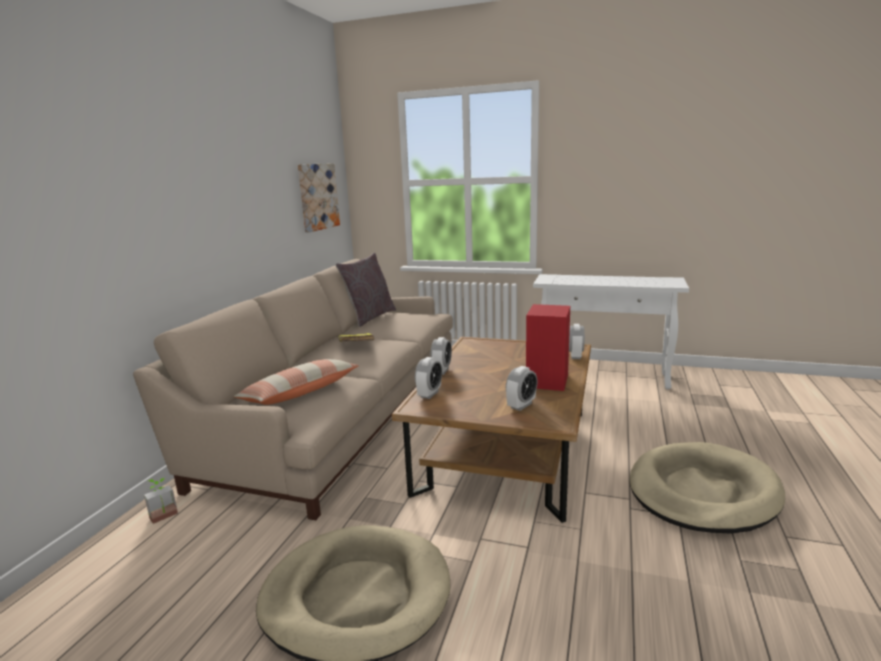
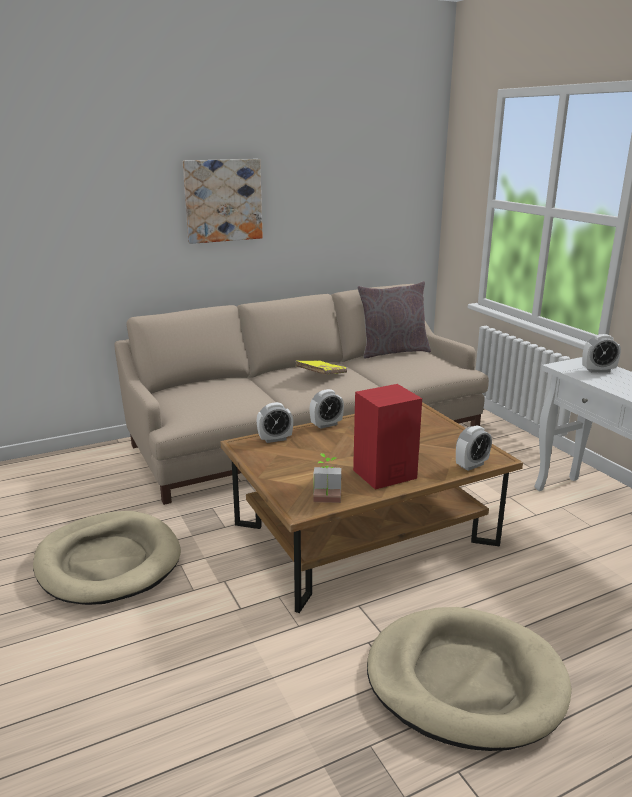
camera: 45 degrees right, 5 degrees up
(165, 518) = (106, 456): potted plant -> potted plant (327, 502)
(300, 393) = (210, 398): pillow -> none
(317, 196) = (382, 209): picture -> picture (223, 200)
(521, 405) = (312, 482): alarm clock -> alarm clock (598, 370)

